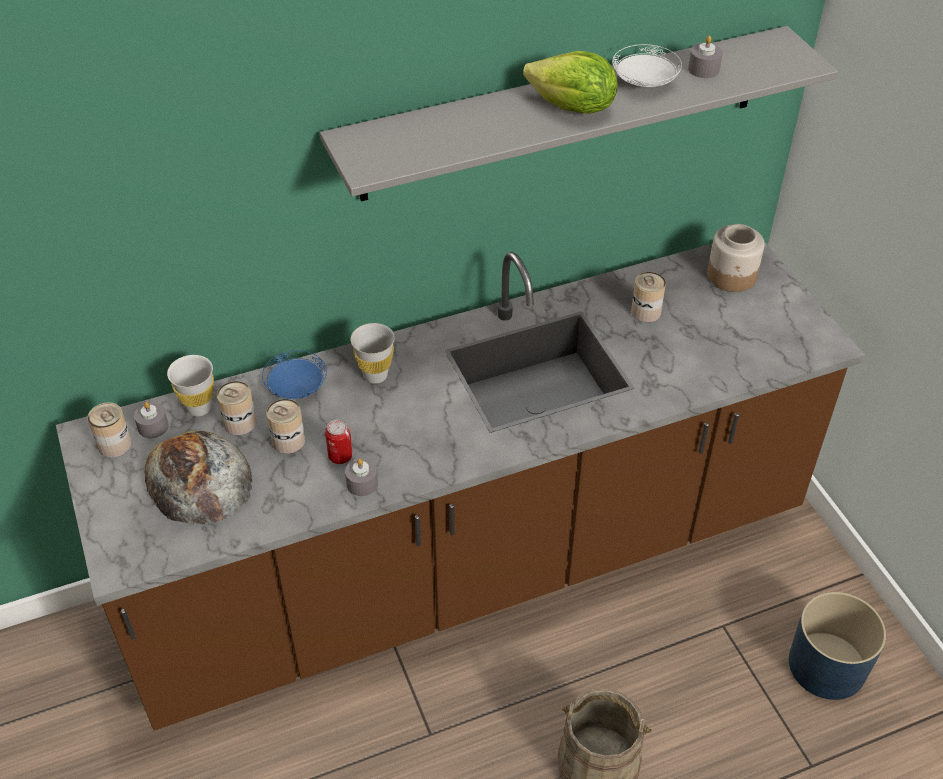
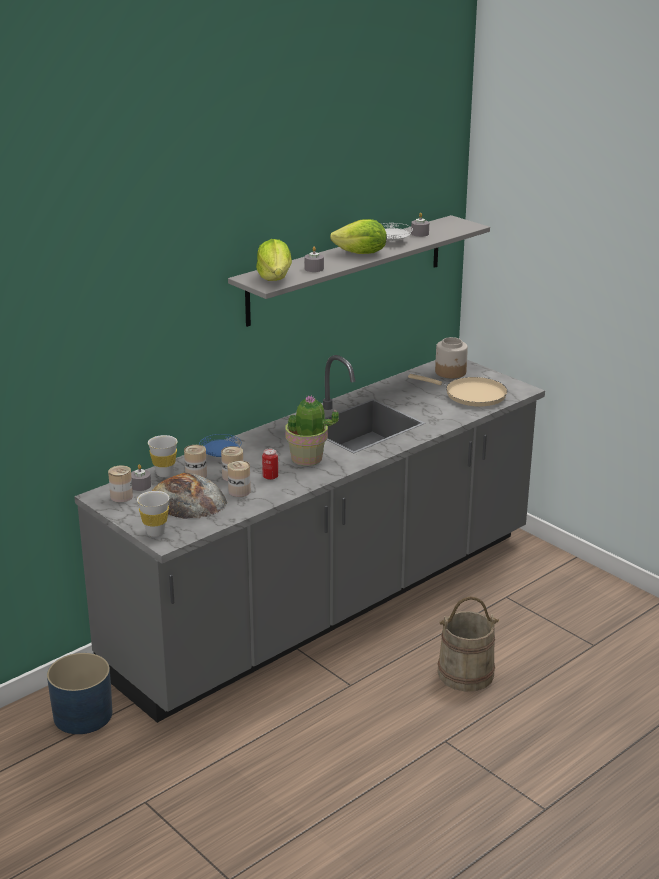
camera: 20 degrees left, 20 degrees down
(362, 483) = (292, 484): grey candle -> grey candle (314, 268)
(375, 375) = (266, 443): white cup -> white cup (155, 532)
(391, 149) = (275, 278): none -> lettuce
(415, 428) = (307, 459): none -> potted plant
(471, 565) = (329, 603): brown counter -> grey counter
(646, 312) = (410, 393): can -> can (239, 491)
(738, 338) = (471, 395): none -> beige frying pan
(827, 665) = (578, 600): blue planter -> blue planter (83, 715)

